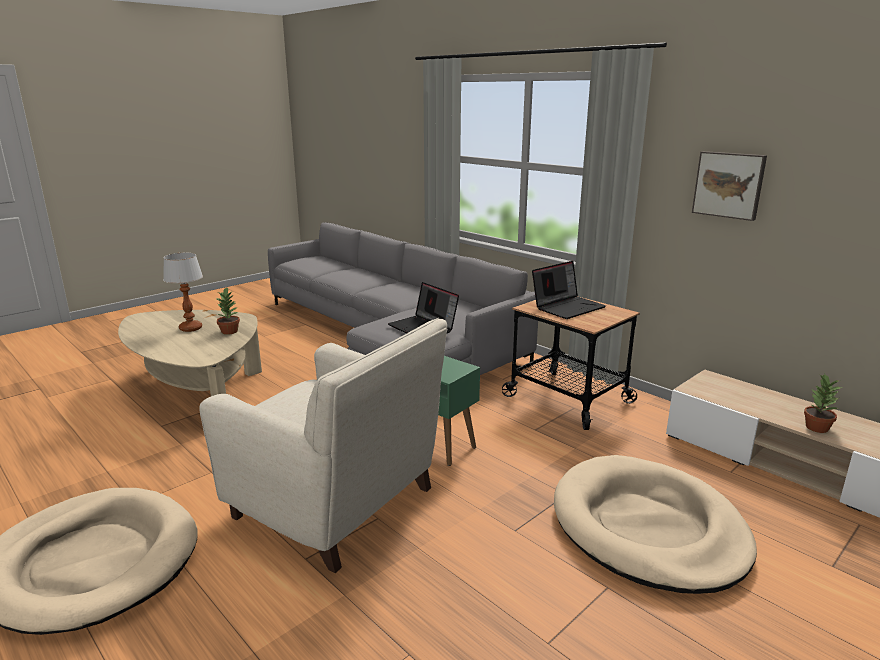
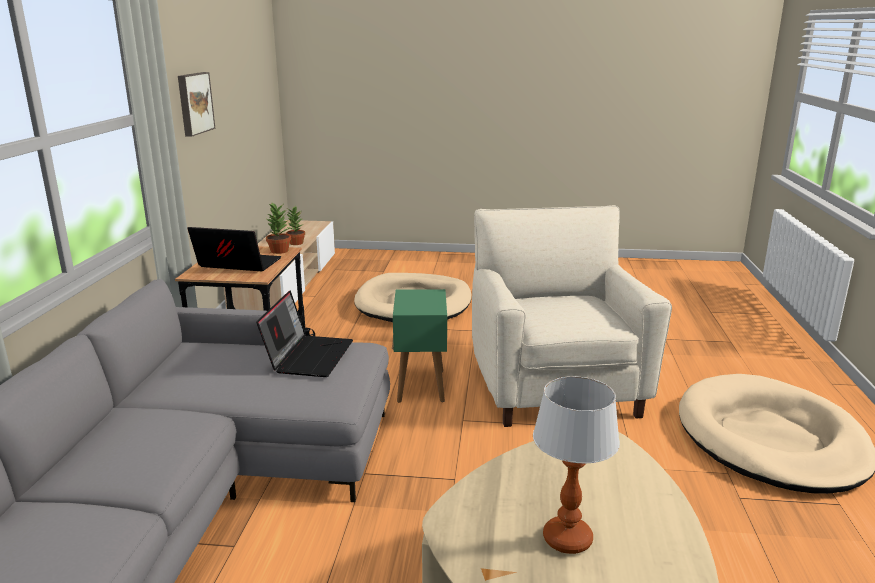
camera: 130 degrees left, 0 degrees up
(230, 331) = (513, 487): potted plant -> potted plant (279, 251)

